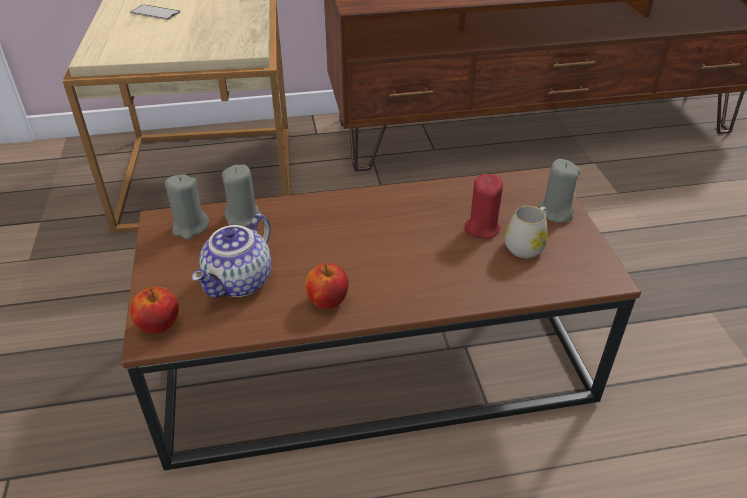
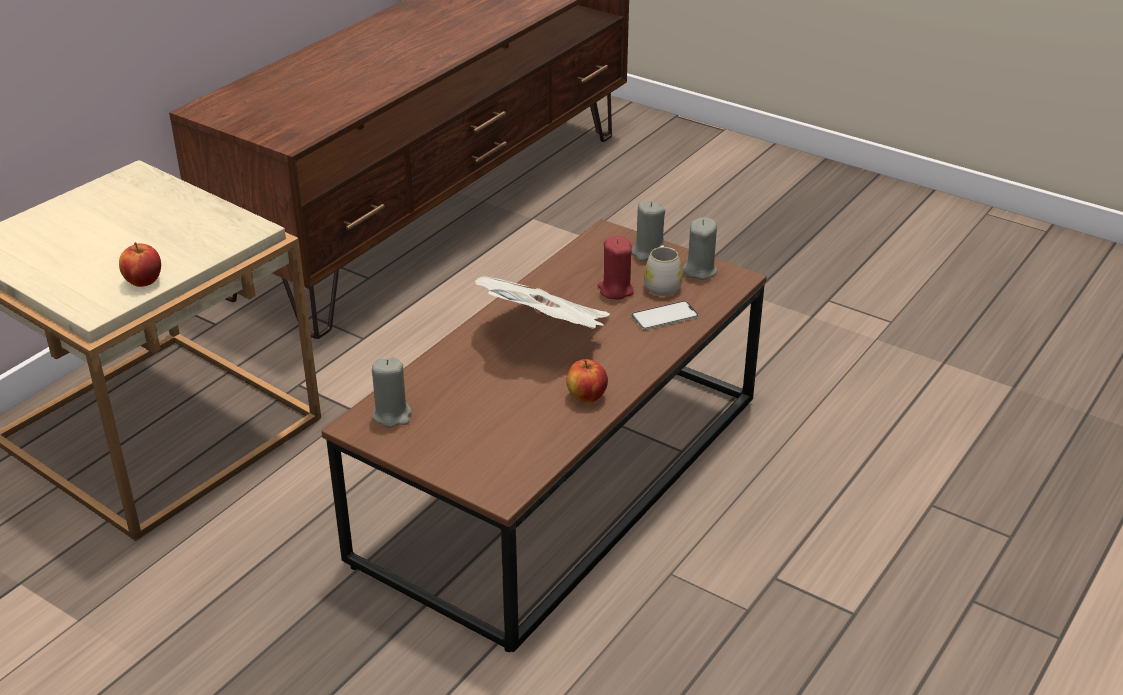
camera: 45 degrees left, 5 degrees down
(155, 13) = (63, 238): phone -> phone (664, 316)
(159, 325) = (494, 484): apple -> apple (143, 282)
(240, 283) = (504, 424): teapot -> none
(243, 217) = (424, 383): grey candle -> grey candle (699, 270)
(380, 231) = (547, 332): none -> newspaper

